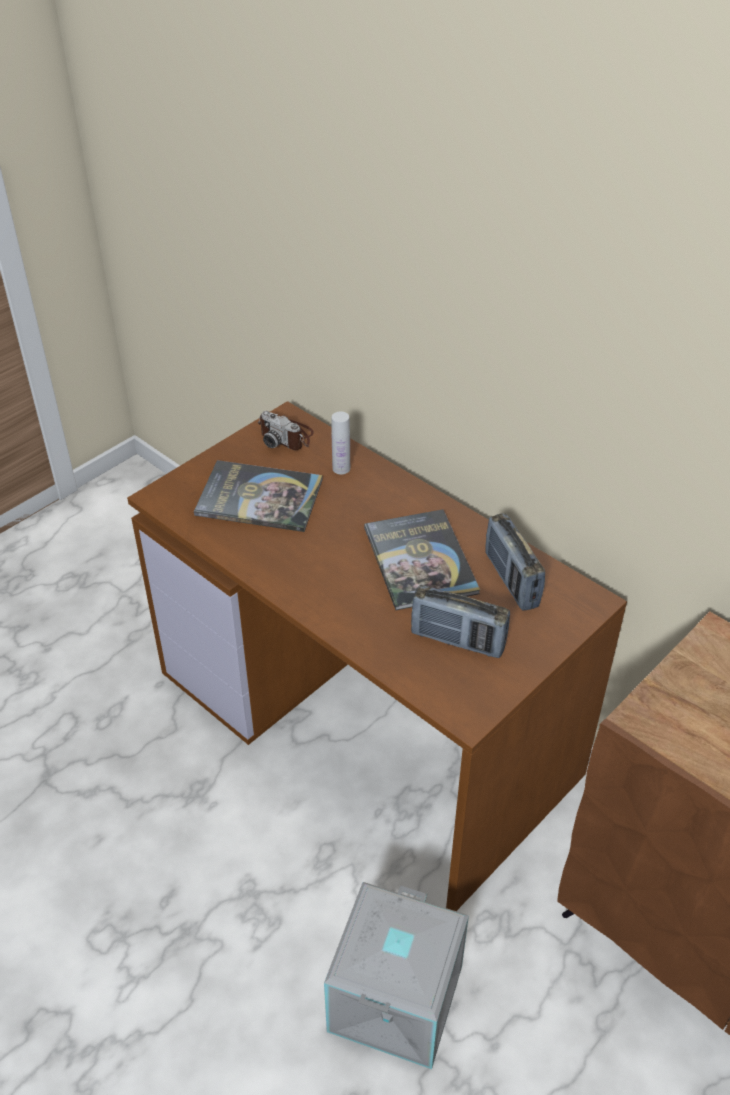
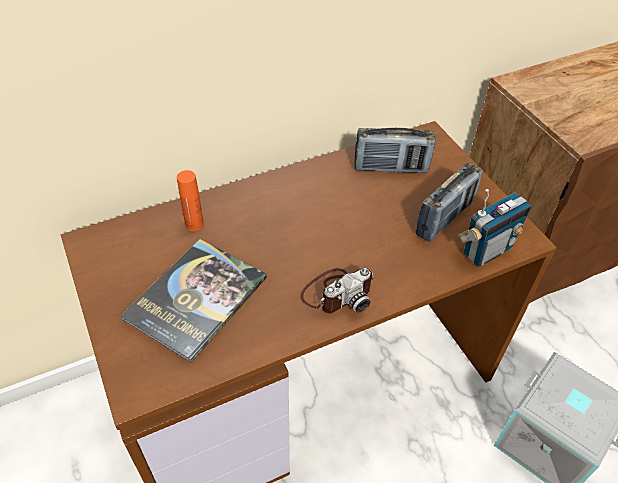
camera: 70 degrees left, 5 degrees up
(286, 436) = (117, 250): camera -> camera (337, 293)
(341, 468) = (194, 224): white bottle -> orange bottle
(420, 560) = (344, 211): book -> none
(428, 683) = (486, 250): none -> radio

